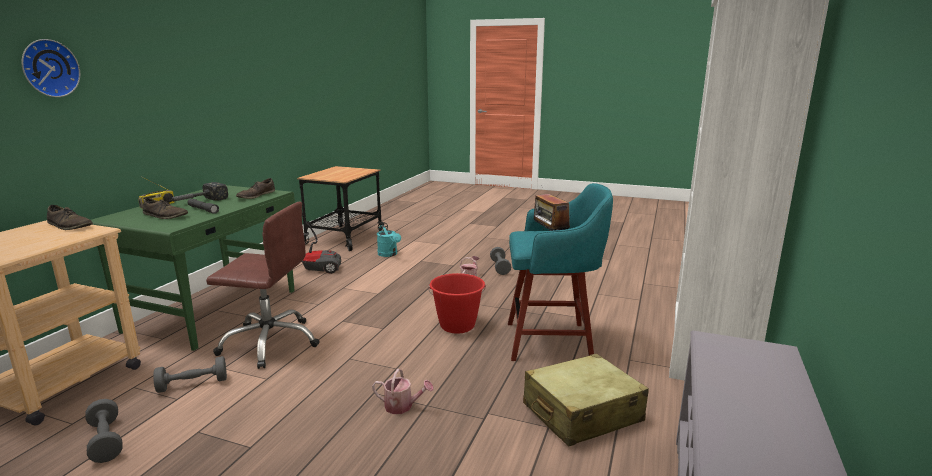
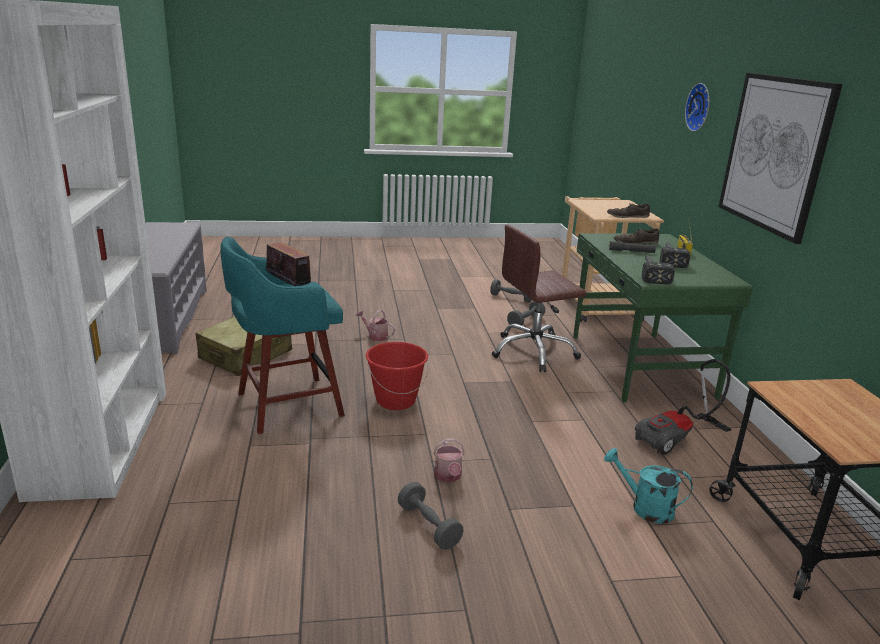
camera: 150 degrees right, 5 degrees up
(185, 88) = (774, 153): none -> picture
(256, 195) = (651, 273): brown shoe -> hammer
(402, 406) = (375, 336): watering can -> watering can turned 45 degrees clockwise

